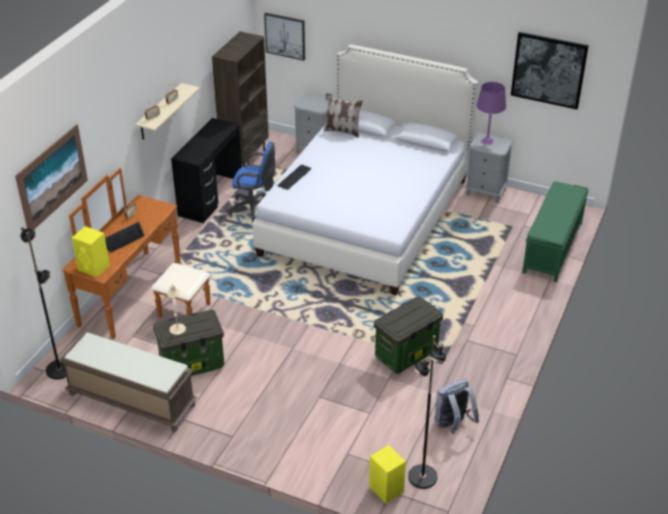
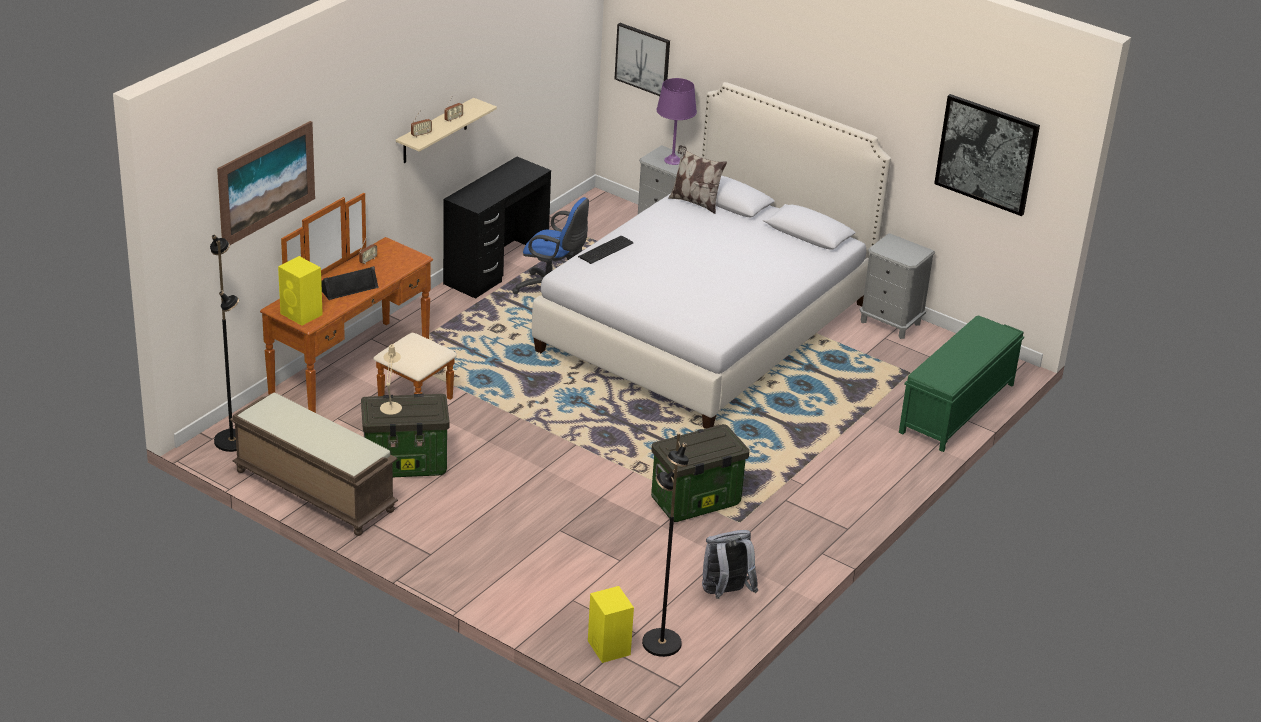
camera: 10 degrees right, 5 degrees down
(245, 159) = (561, 226): brown bookcase -> none
(487, 141) = (896, 246): purple table lamp -> purple table lamp (672, 160)

